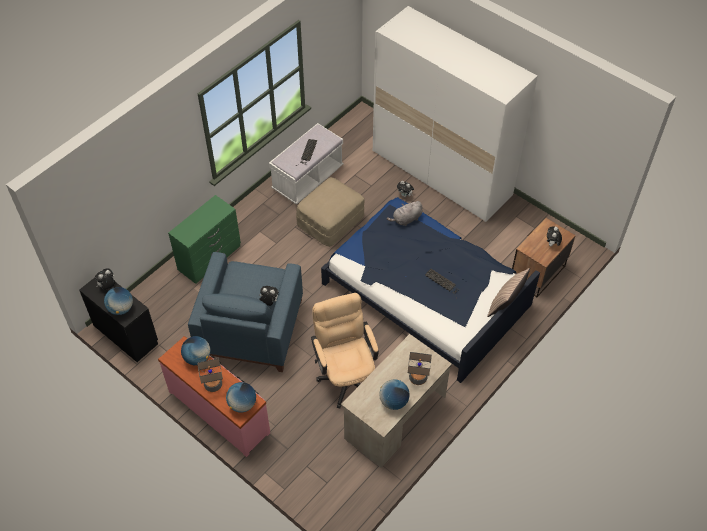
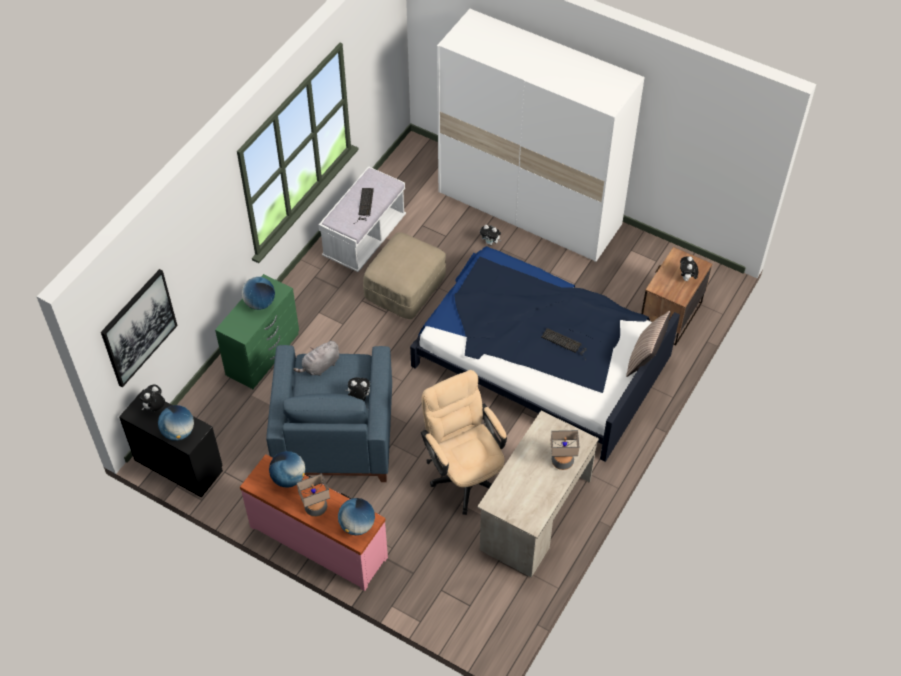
camera: 10 degrees left, 0 degrees up
(100, 222) = (138, 327): none -> picture
(393, 401) = (539, 494): globe -> globe (260, 303)
(406, 219) = (504, 272): grey plush toy -> grey plush toy (320, 366)

